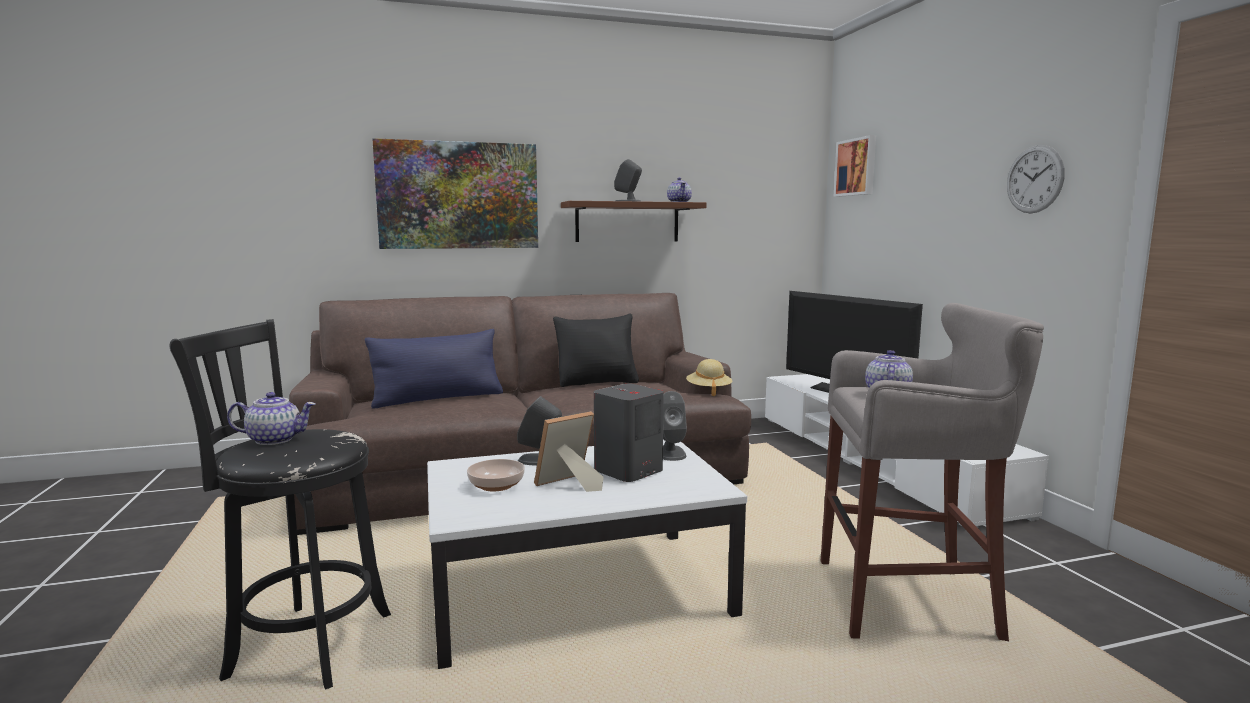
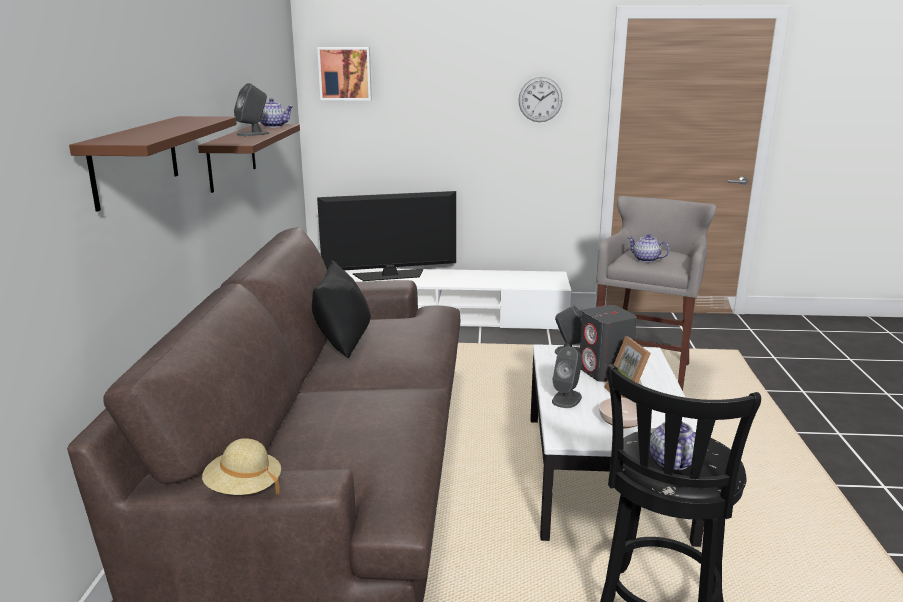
camera: 70 degrees left, 10 degrees up
(438, 399) = (345, 424): blue pillow -> none
(458, 195) = (135, 160): picture -> brown shelf
(708, 390) = (423, 307): beige hat -> beige hat (244, 488)

